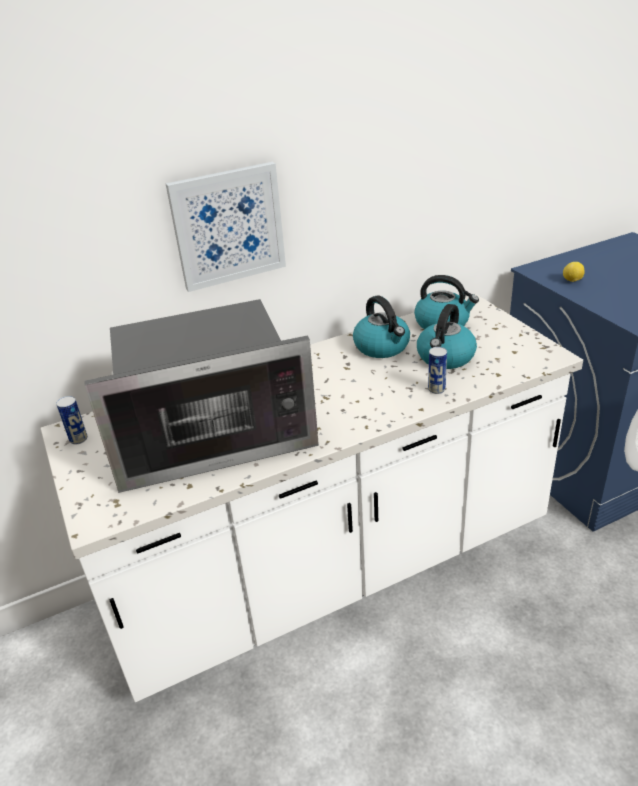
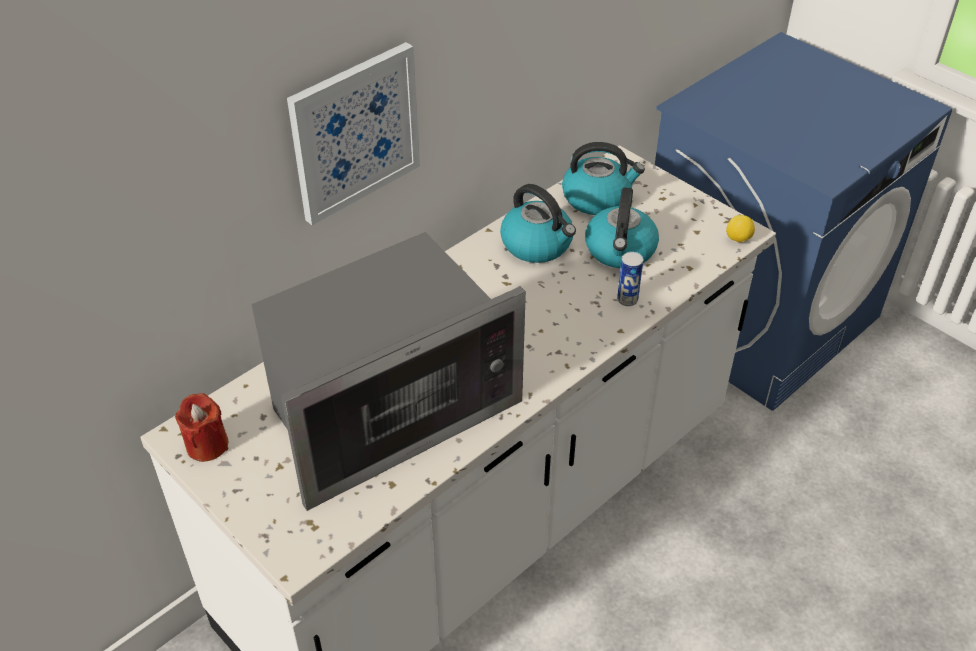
camera: 20 degrees left, 10 degrees up
(78, 439) = (207, 445): can -> red candle
(572, 281) = (736, 120): lemon -> lemon (738, 239)

